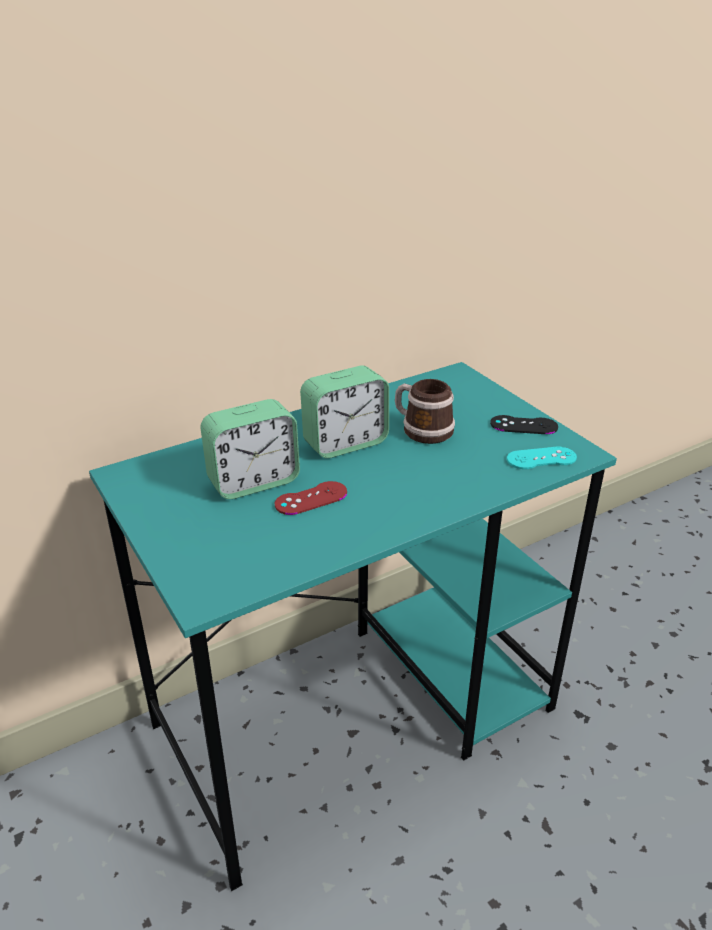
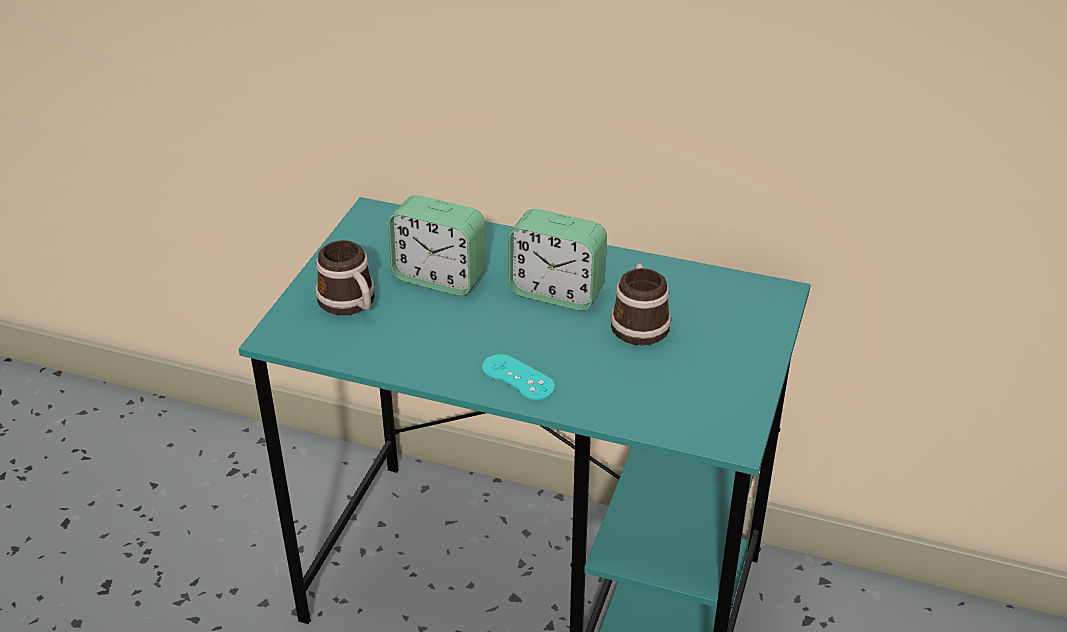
camera: 50 degrees right, 5 degrees up
(219, 538) = (351, 304): none -> mug
(311, 498) = (452, 318): red game controller -> none
(523, 425) = (735, 380): black game controller -> none
(541, 458) = (686, 418): turquoise game controller -> turquoise game controller (518, 378)

